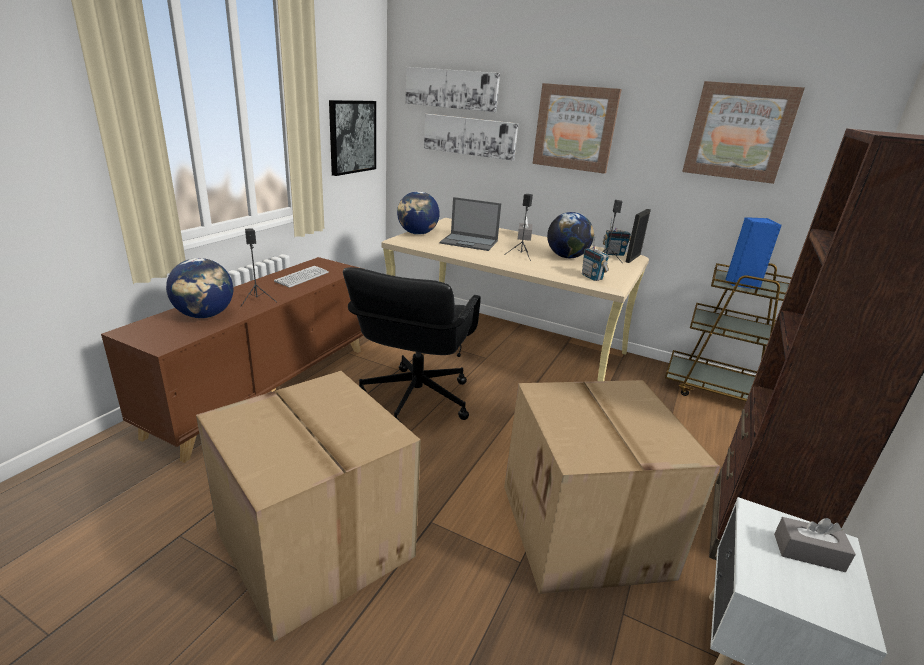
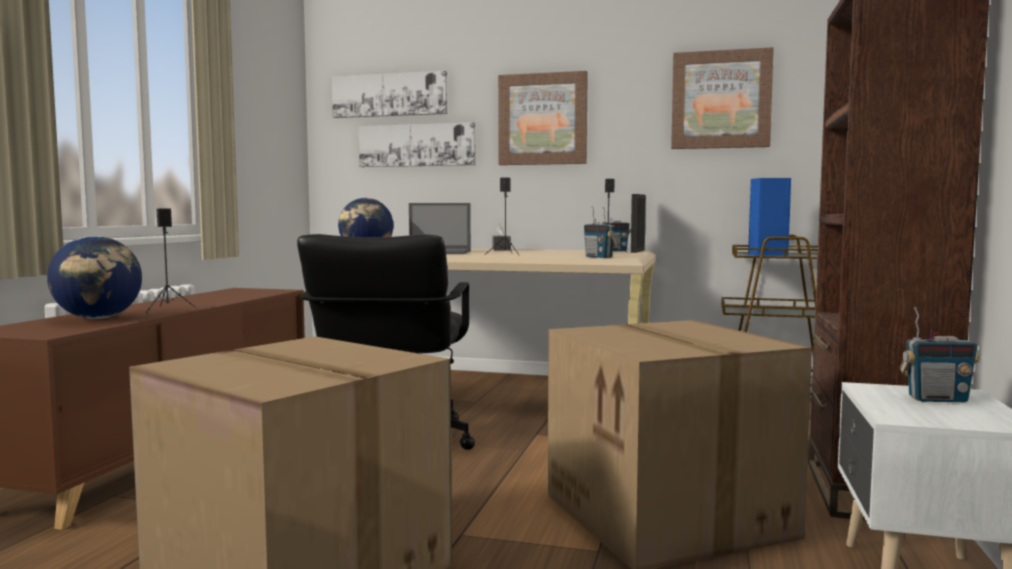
camera: 10 degrees left, 20 degrees down
(302, 277) = (221, 296): keyboard -> none
(352, 137) = (269, 152): picture -> none
(566, 257) = (560, 253): globe -> none
(808, 552) = (937, 399): grey tissue box -> radio

